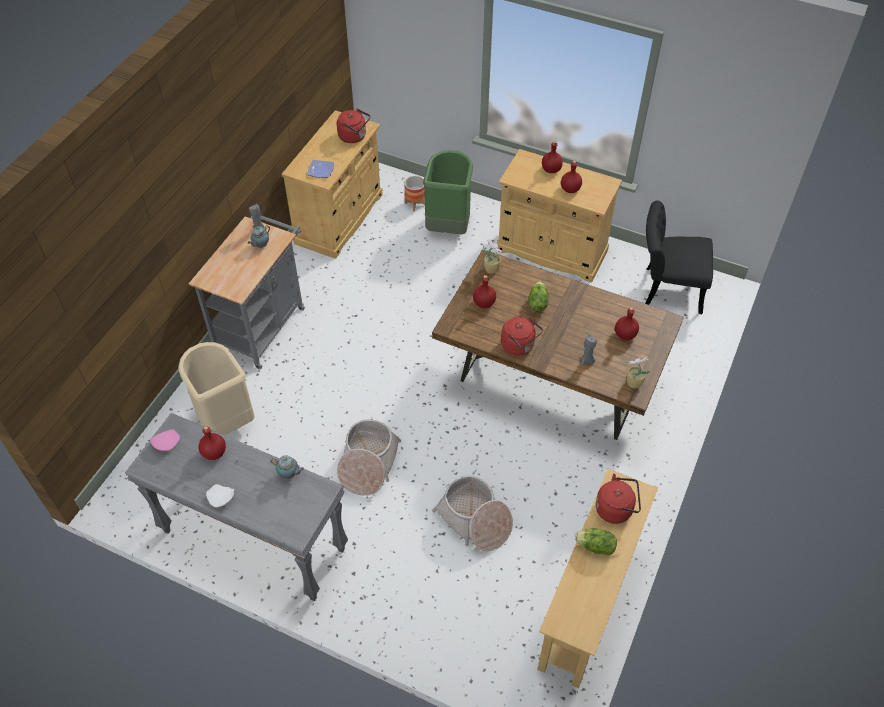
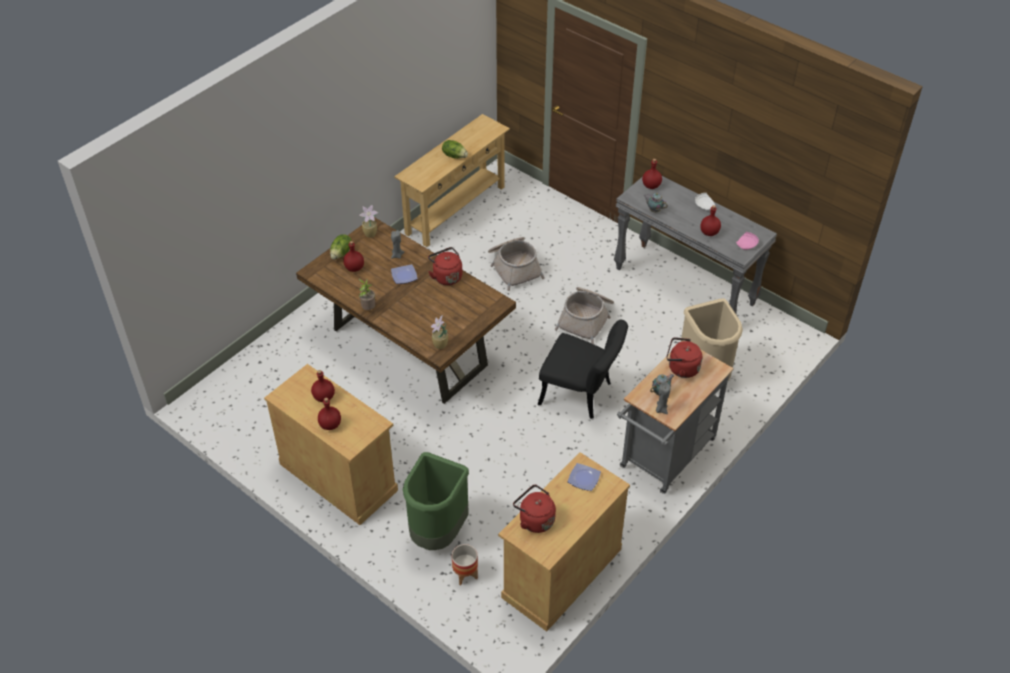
camera: 165 degrees left, 5 degrees down
(484, 303) = (461, 316): red bottle -> red bottle (651, 186)
(537, 303) = (414, 306): lettuce -> lettuce (341, 253)
(566, 336) = (404, 276): none -> plate
(583, 291) = (368, 308): none -> potted plant
(616, 509) = (429, 170): red kettle -> red kettle (681, 368)
(666, 288) = (249, 410): black chair -> black chair (581, 395)

